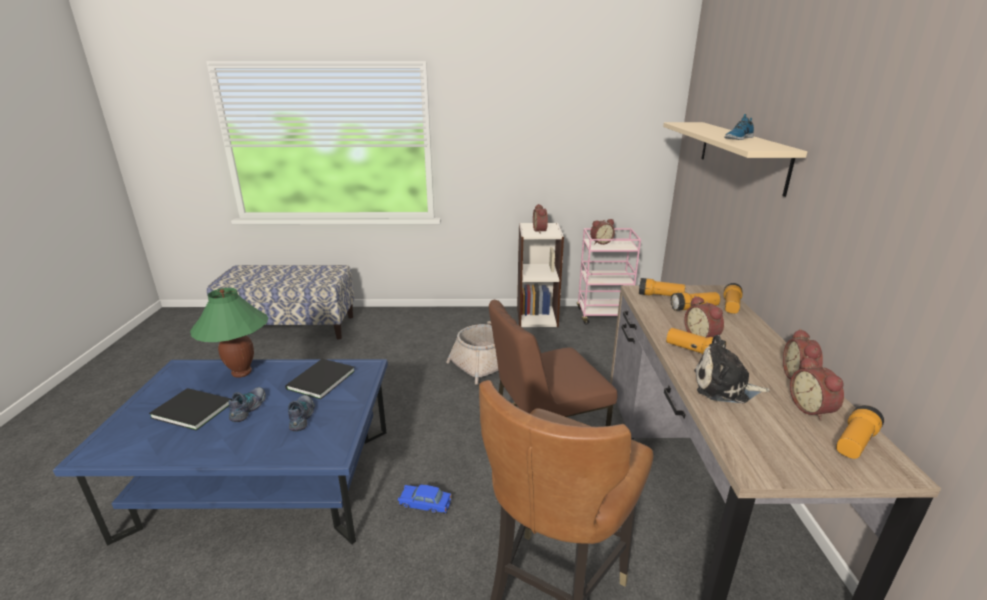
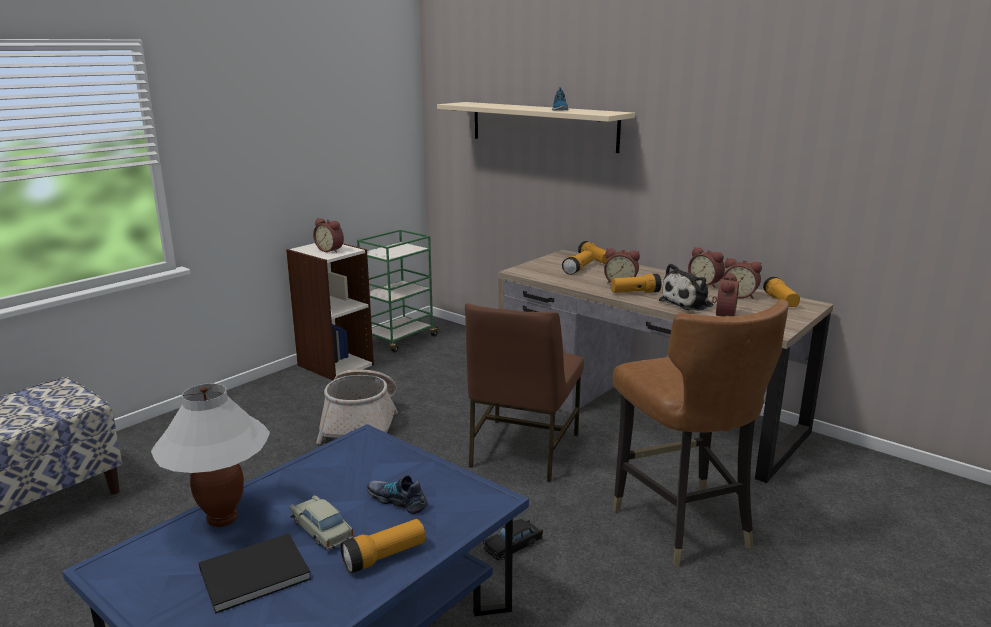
camera: 50 degrees left, 5 degrees down
(241, 373) = (222, 519): green table lamp -> white table lamp
(249, 408) = (321, 530): shoe -> beige toy car
(319, 380) = (341, 472): black book -> none
(425, 504) = (513, 546): blue toy car -> black toy car
(600, 242) = (383, 251): alarm clock -> alarm clock (722, 315)
(603, 316) = (399, 339): pink cart -> green cart
(660, 296) = (541, 269): flashlight -> flashlight (384, 557)

